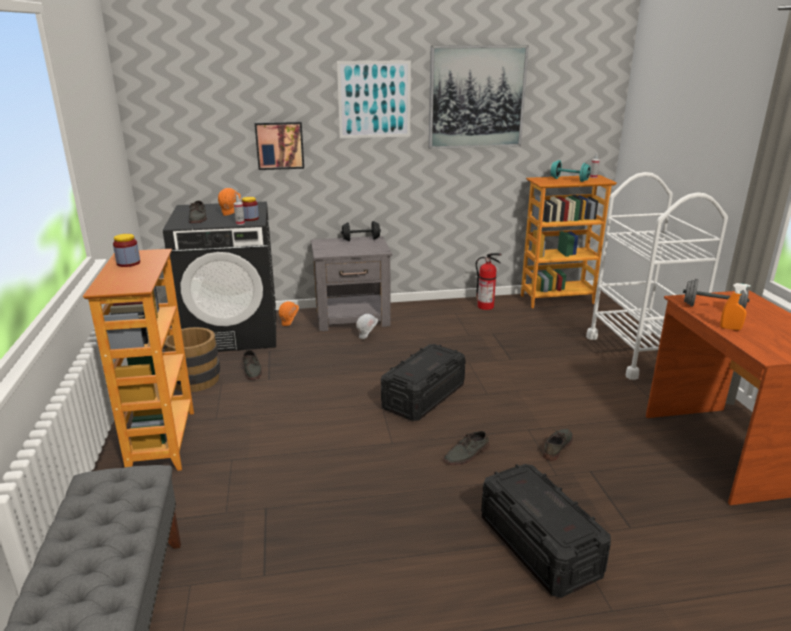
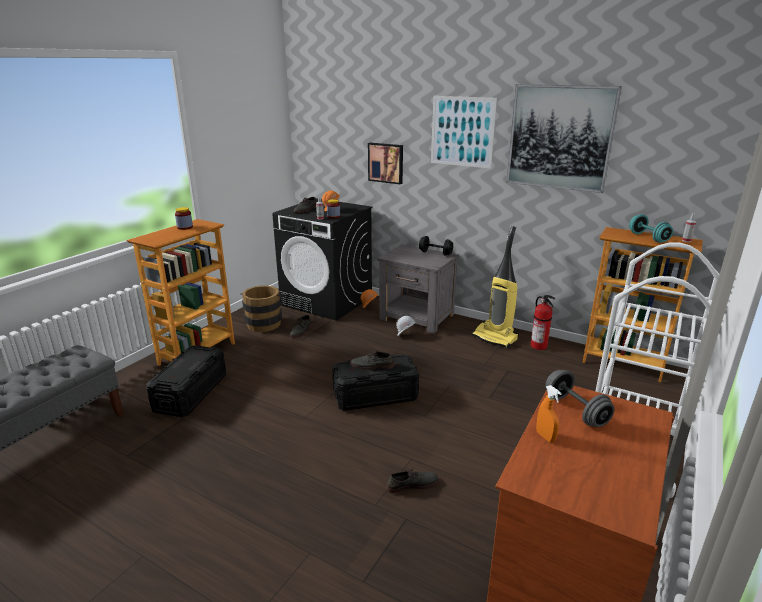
camera: 40 degrees right, 0 degrees up
(445, 311) = (495, 338): none -> vacuum cleaner
(467, 454) = (338, 451): grey shoe -> grey shoe (372, 365)
(539, 546) = (279, 544): black storage box -> black storage box (190, 393)

